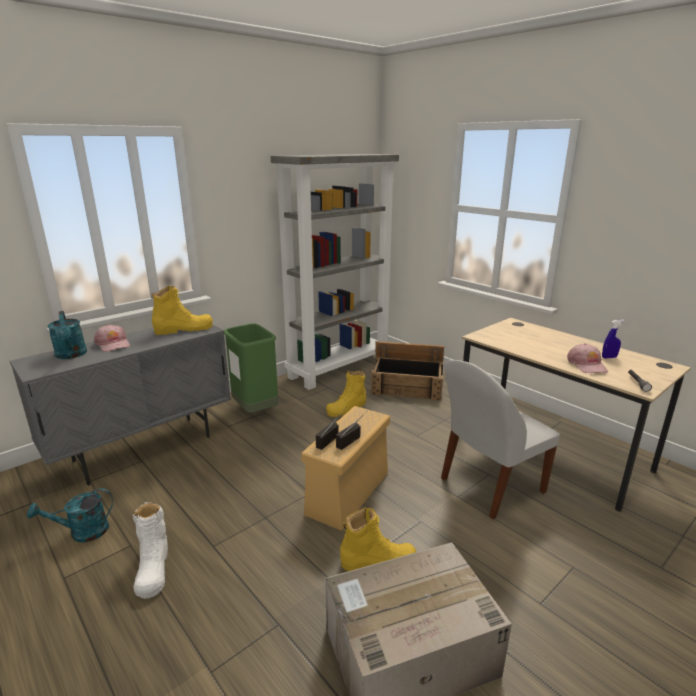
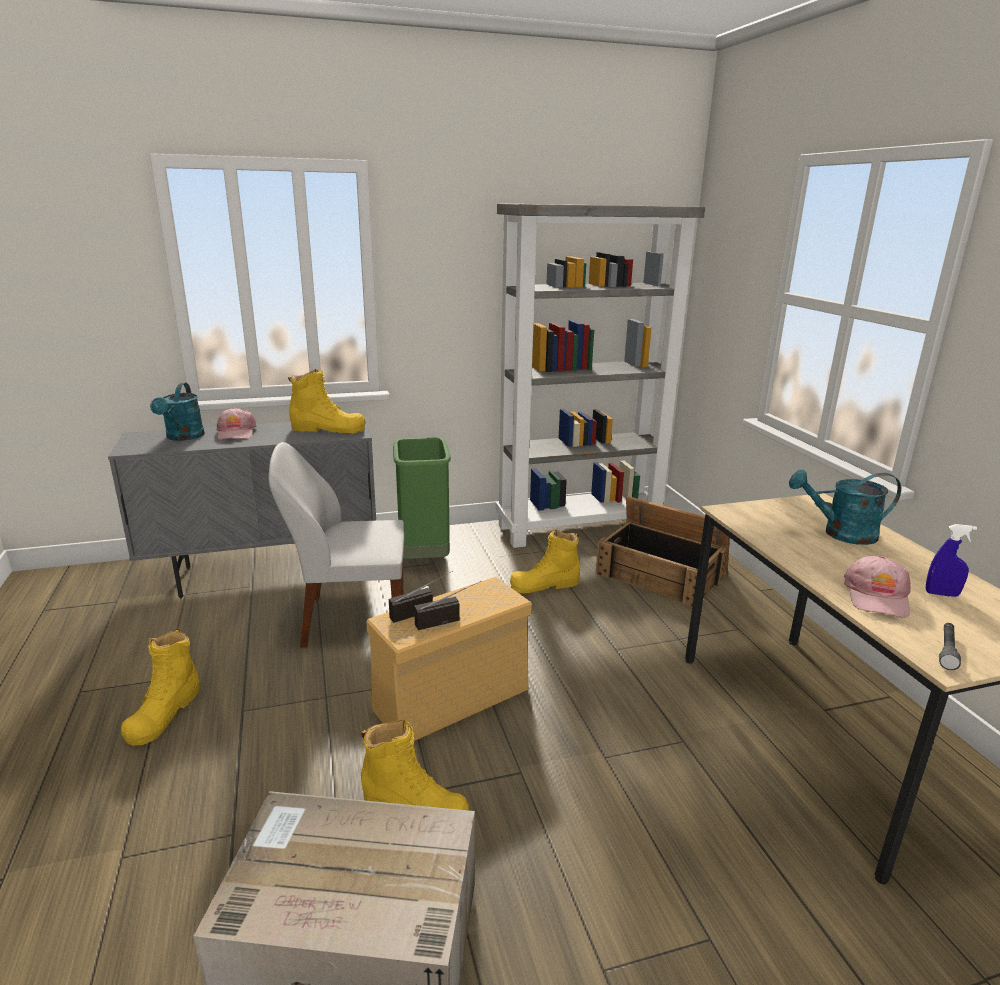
camera: 25 degrees right, 0 degrees up
(82, 532) = (134, 648): turquoise watering can -> turquoise watering can (840, 534)
(153, 568) = (164, 713): white boot -> yellow boot
(489, 486) = (669, 759): white chair -> white chair (351, 619)

